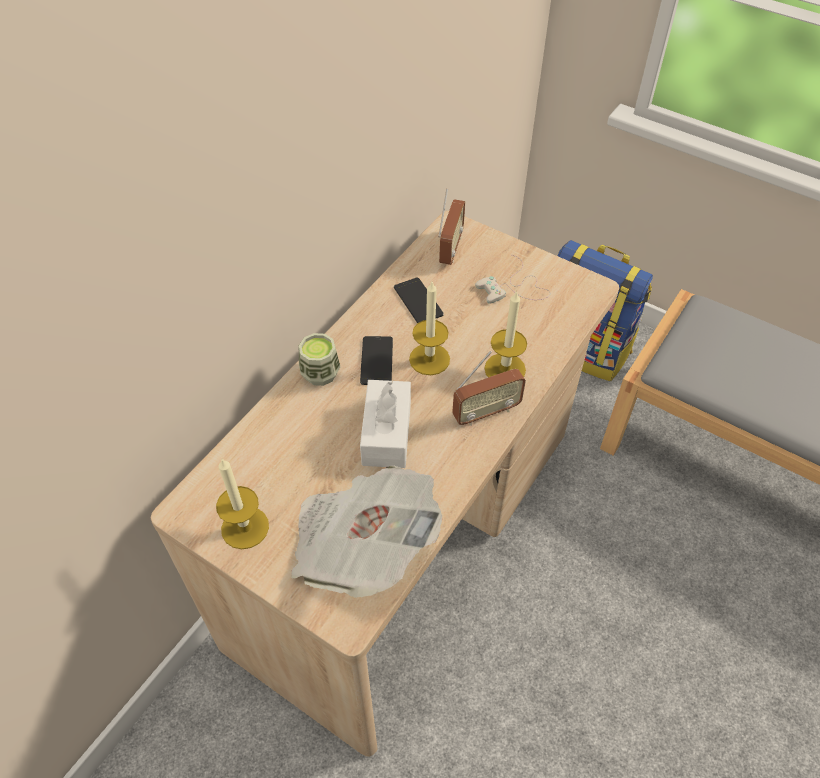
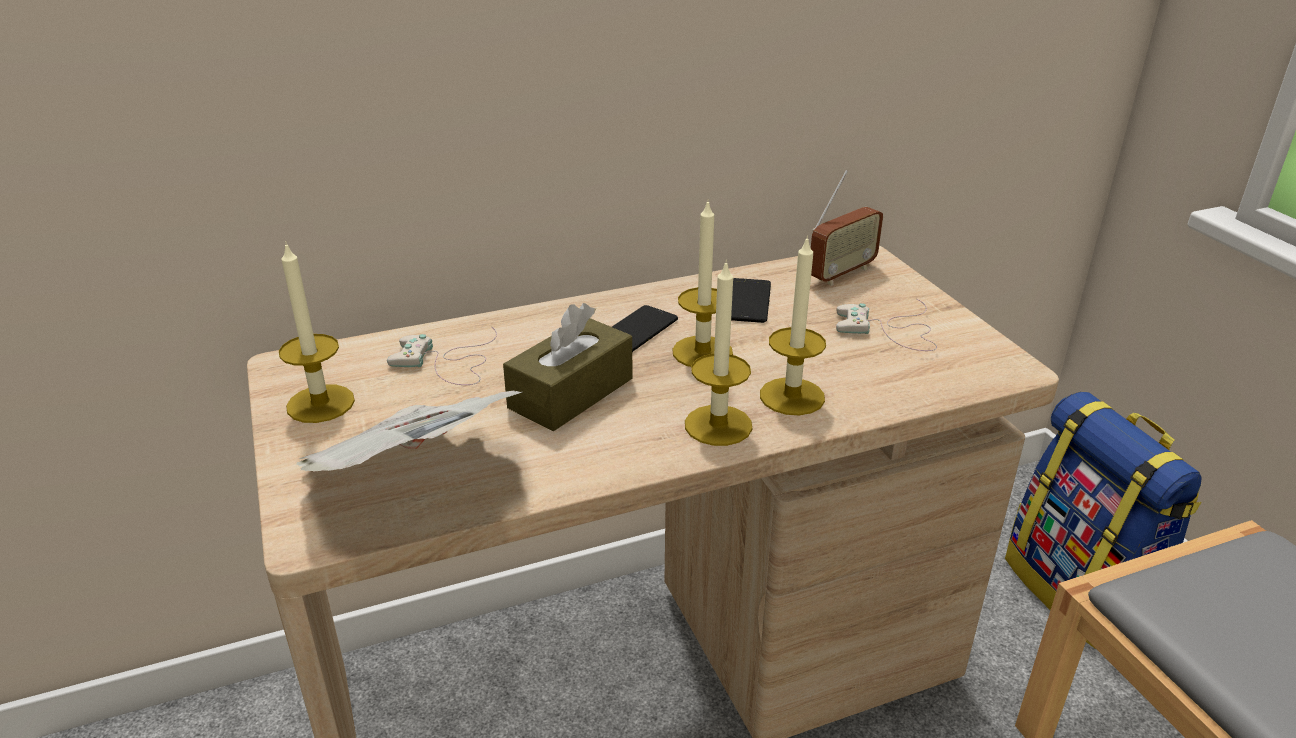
camera: 35 degrees right, 20 degrees down
(289, 450) = (447, 363): none -> white game controller
(320, 373) = (561, 318): cup -> none
(386, 433) = (571, 393): white tissue box -> brown tissue box
(486, 412) = (718, 425): radio -> candle

